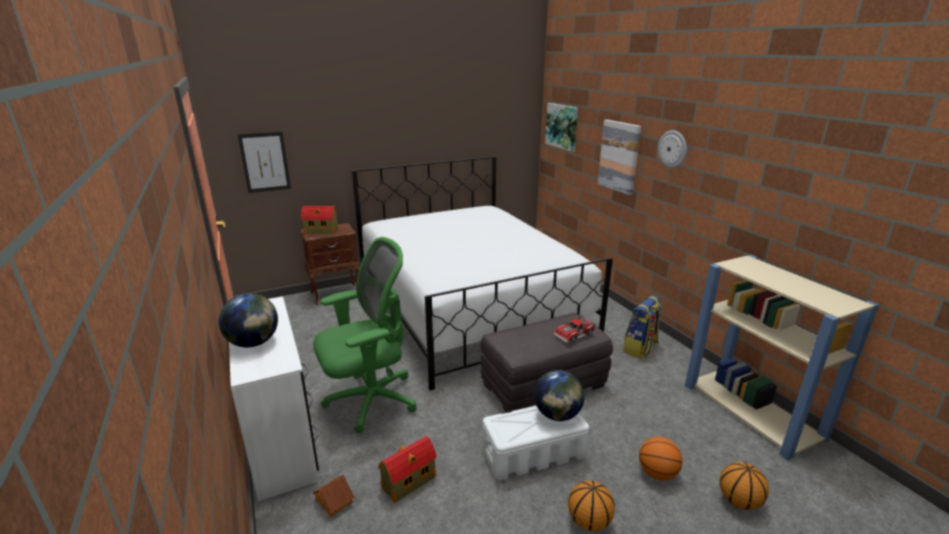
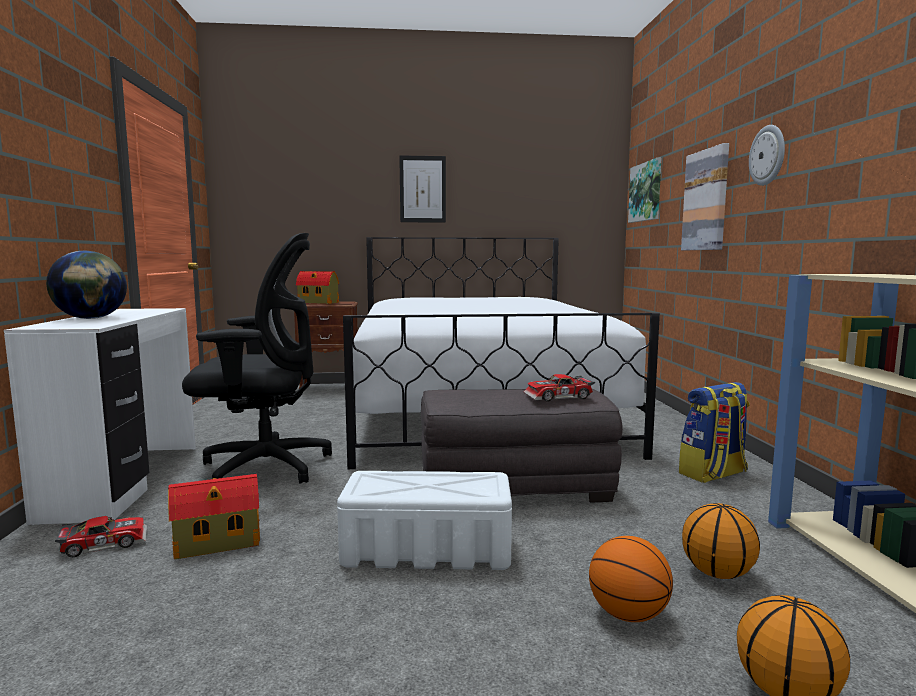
camera: 20 degrees right, 15 degrees down
(265, 162) = (269, 219): picture -> picture (422, 189)
(334, 502) = (105, 543): toy house -> toy car
(368, 403) = (258, 468): green office chair -> black office chair
(557, 415) = (469, 483): globe -> none
(589, 521) = (440, 647): basketball -> basketball (718, 573)

